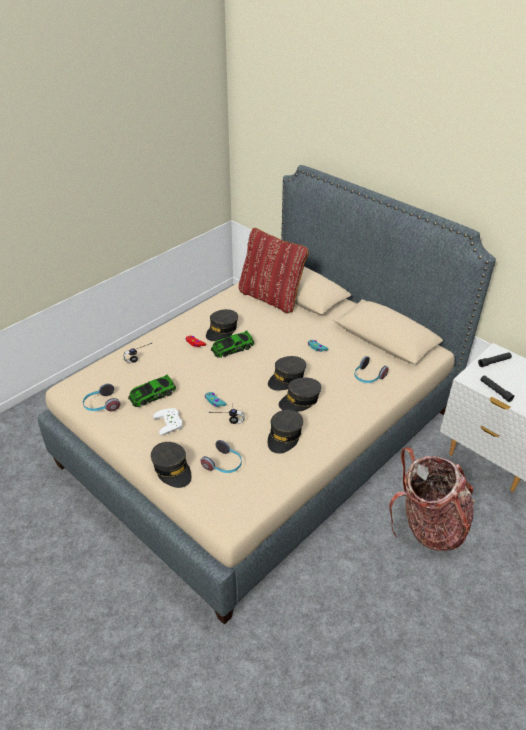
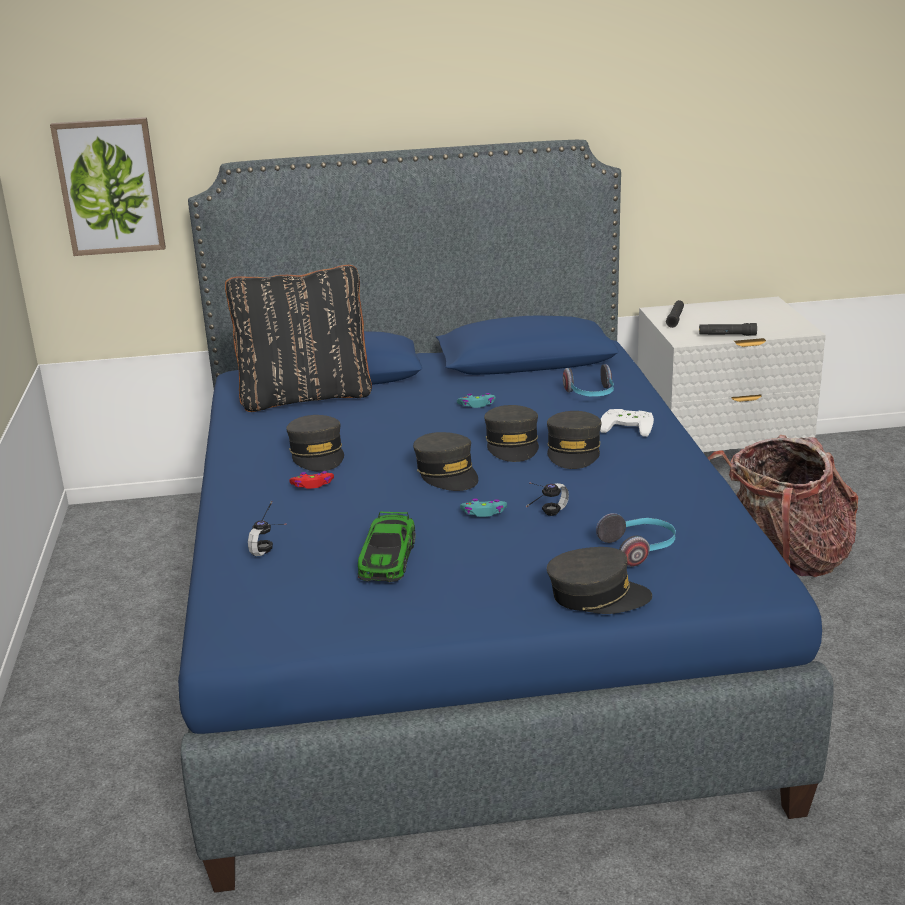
camera: 50 degrees left, 15 degrees down
(101, 405) = (339, 616): headphones -> none
(170, 423) = (481, 565): white game controller -> white game controller (628, 426)
(232, 348) = (376, 459): toy car -> none
(262, 436) = (458, 620): beige bed -> blue bed
(264, 154) = (110, 186): none -> picture
(271, 297) = (305, 396): red pillow -> black pillow
(284, 436) = (635, 485): grey cap -> grey cap (447, 473)

